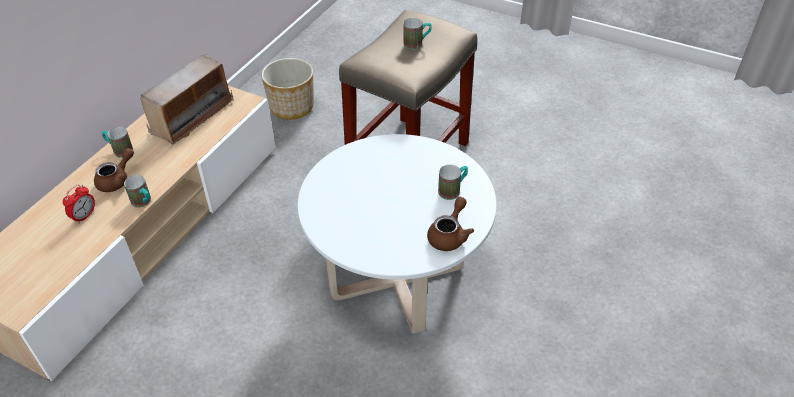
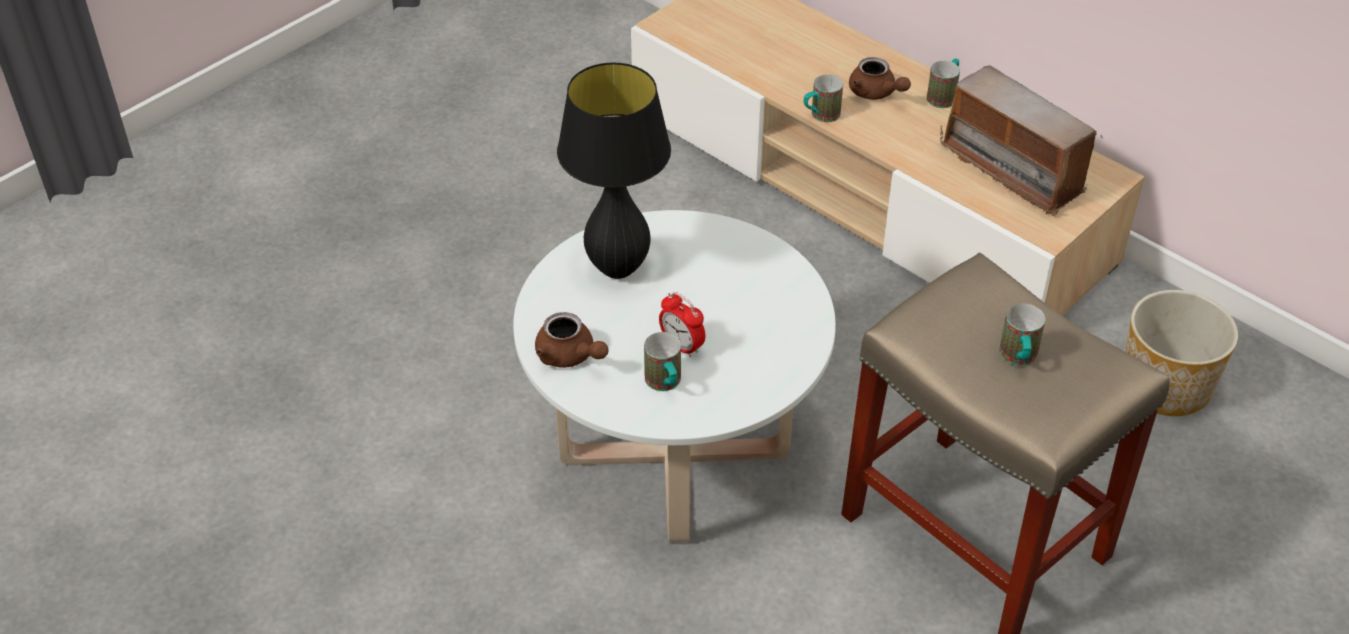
camera: 105 degrees right, 0 degrees up
(84, 216) = (810, 66): alarm clock -> alarm clock (682, 346)
(364, 231) = (618, 268): none -> black table lamp

